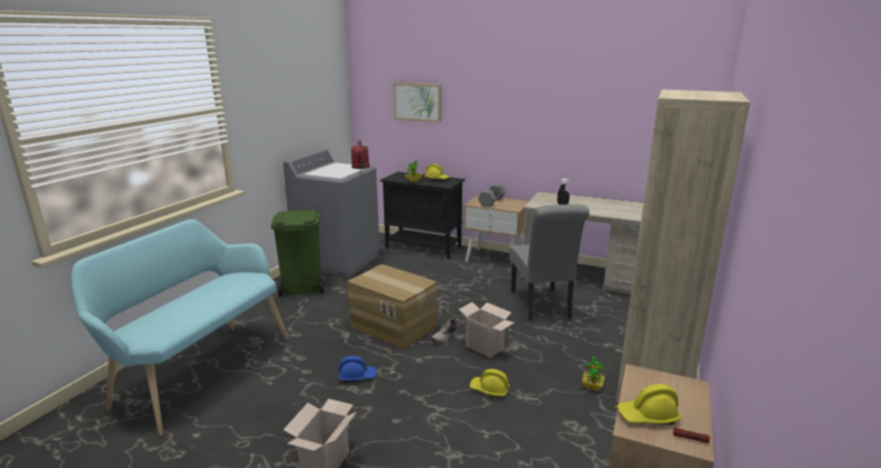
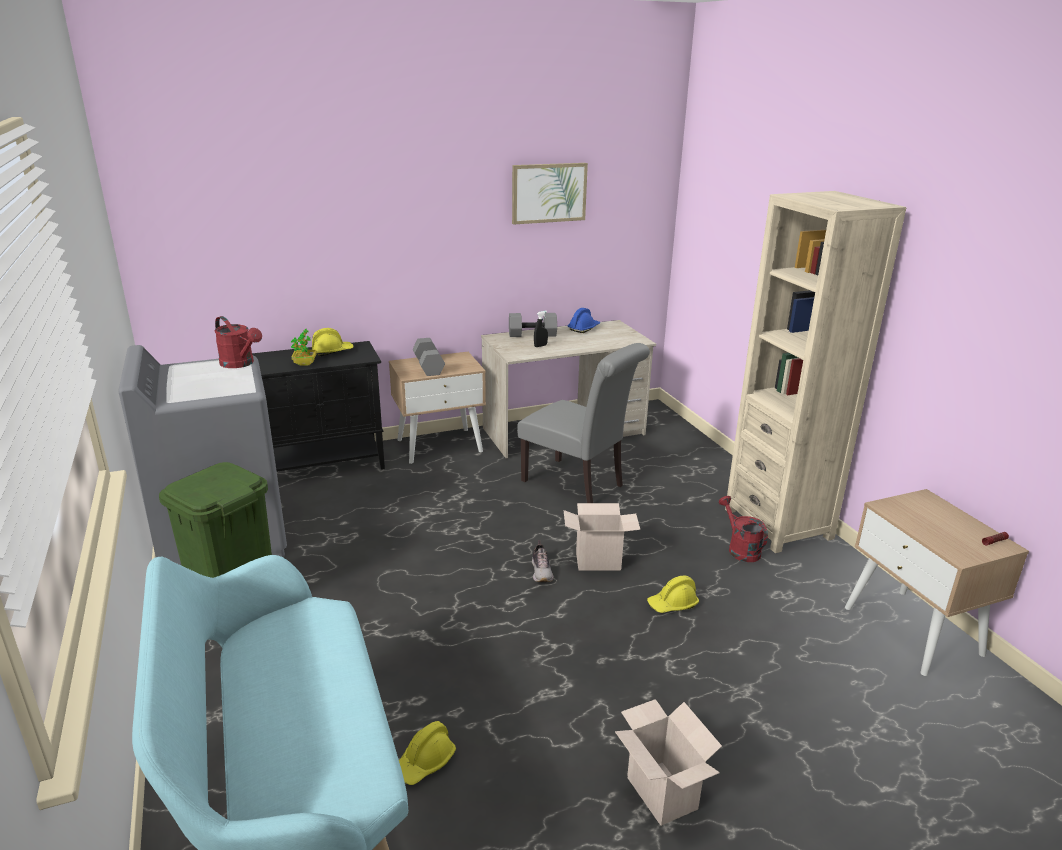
camera: 45 degrees left, 5 degrees up
(357, 376) = (526, 676): blue hard hat -> blue hard hat (583, 328)
(394, 326) = (463, 590): cardboard box -> none
(418, 102) = (266, 230): picture -> picture (548, 193)
(571, 198) = (532, 334): none -> grey dumbbell
(592, 387) = (740, 549): potted plant -> red watering can
(648, 416) = (951, 540): yellow hard hat -> yellow hard hat (424, 762)

